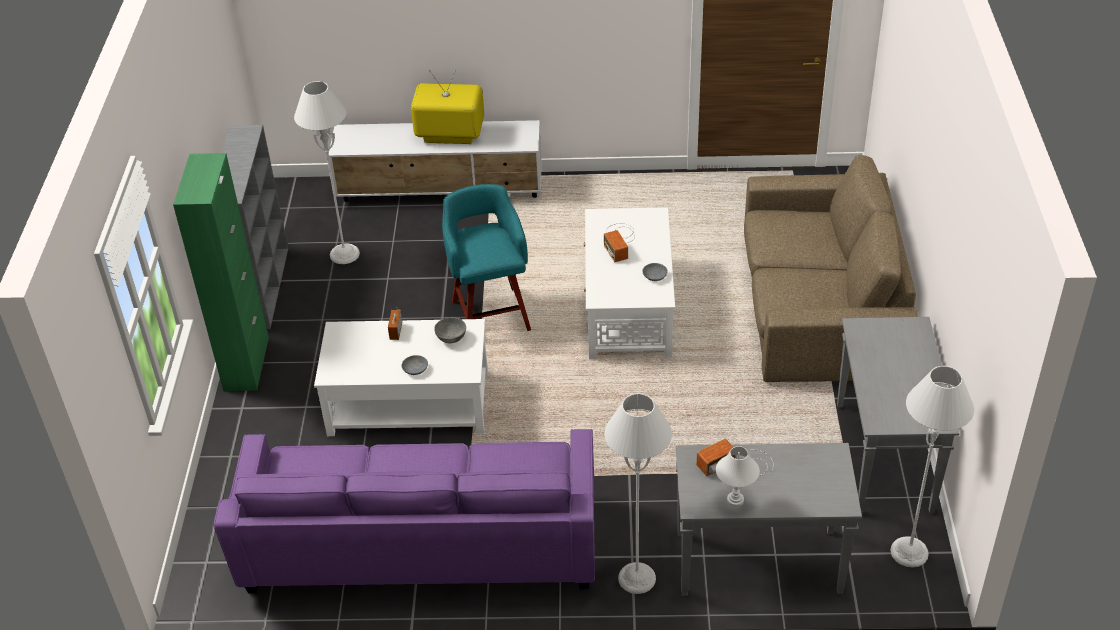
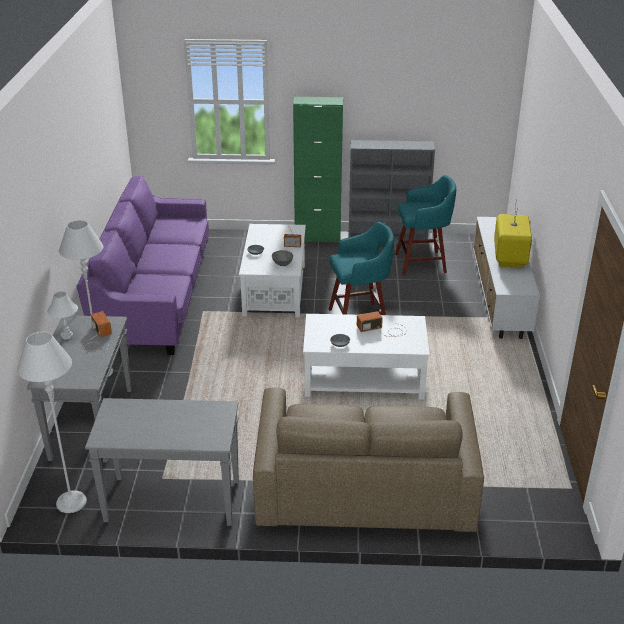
camera: 90 degrees right, 10 degrees down
(344, 254) = (422, 263): grey floor lamp -> turquoise stool

